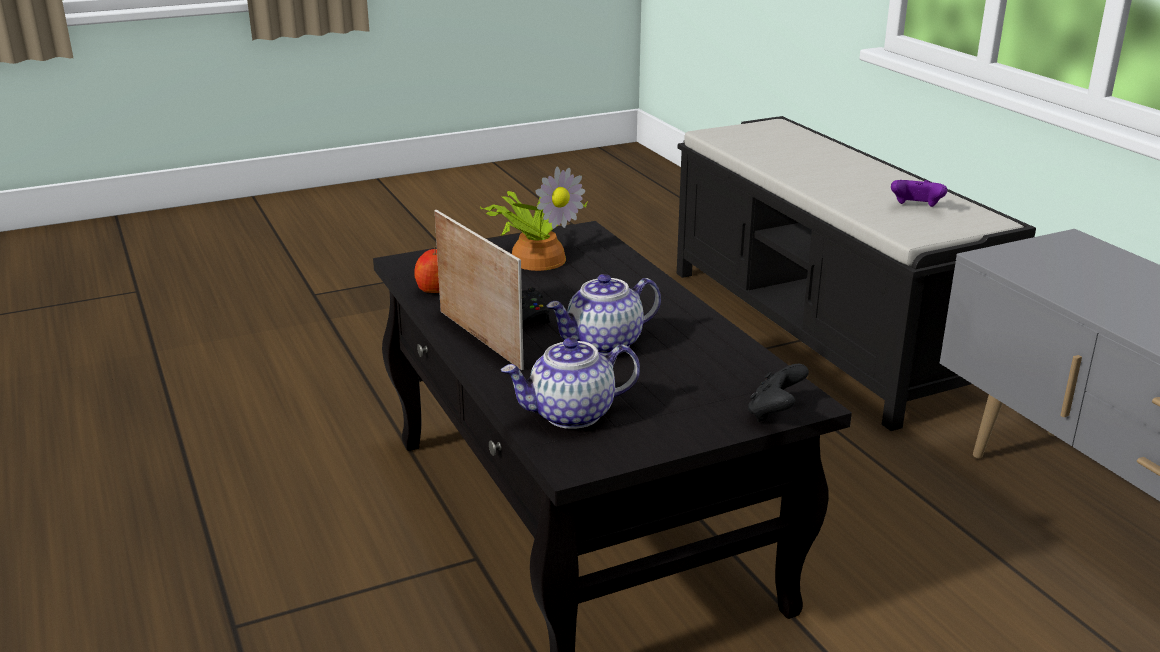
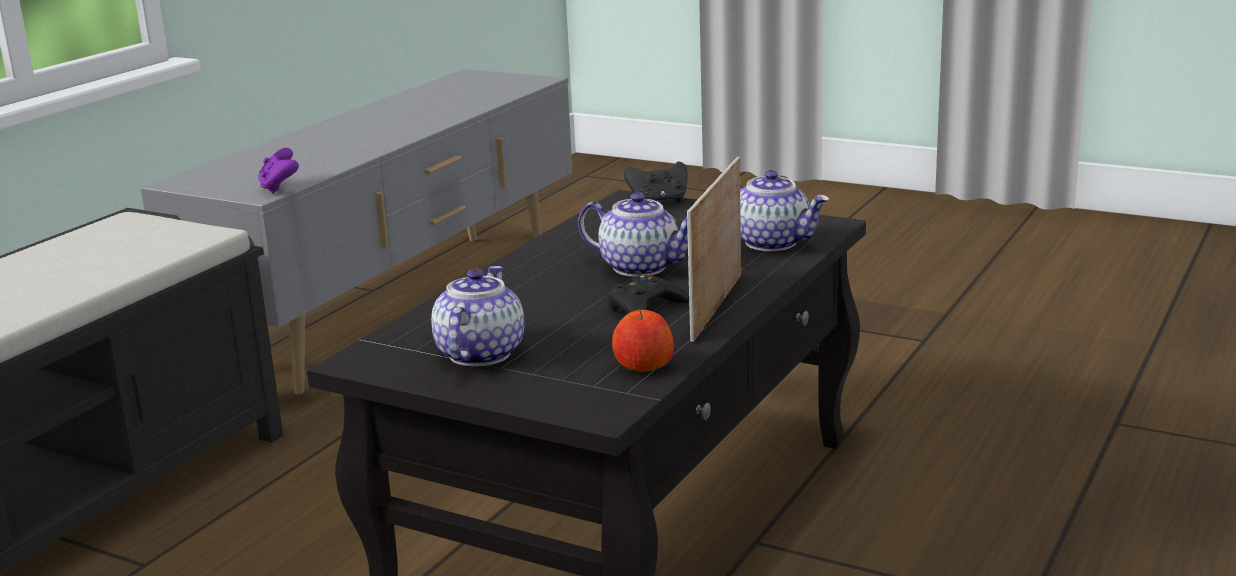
camera: 125 degrees left, 5 degrees down
(538, 257) = (479, 353): potted plant -> teapot
(916, 207) = (105, 248): purple game controller -> purple game controller (279, 188)

